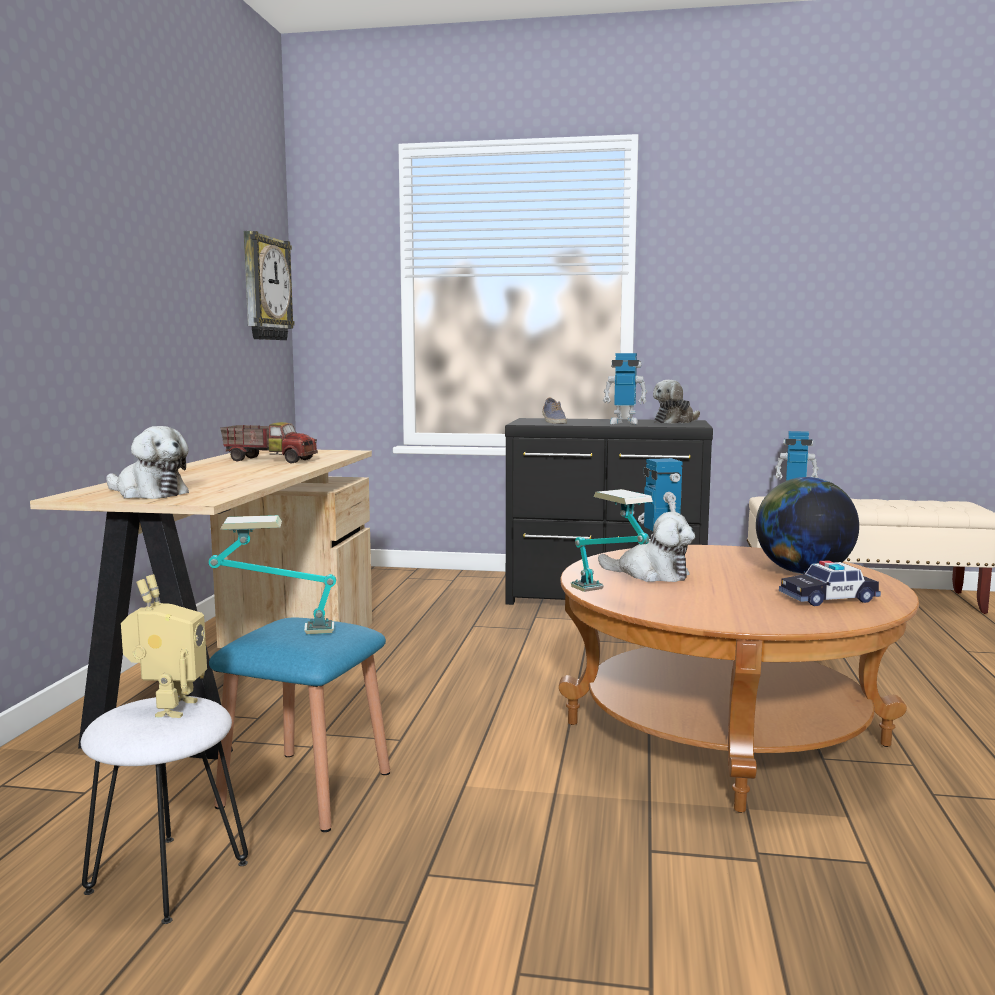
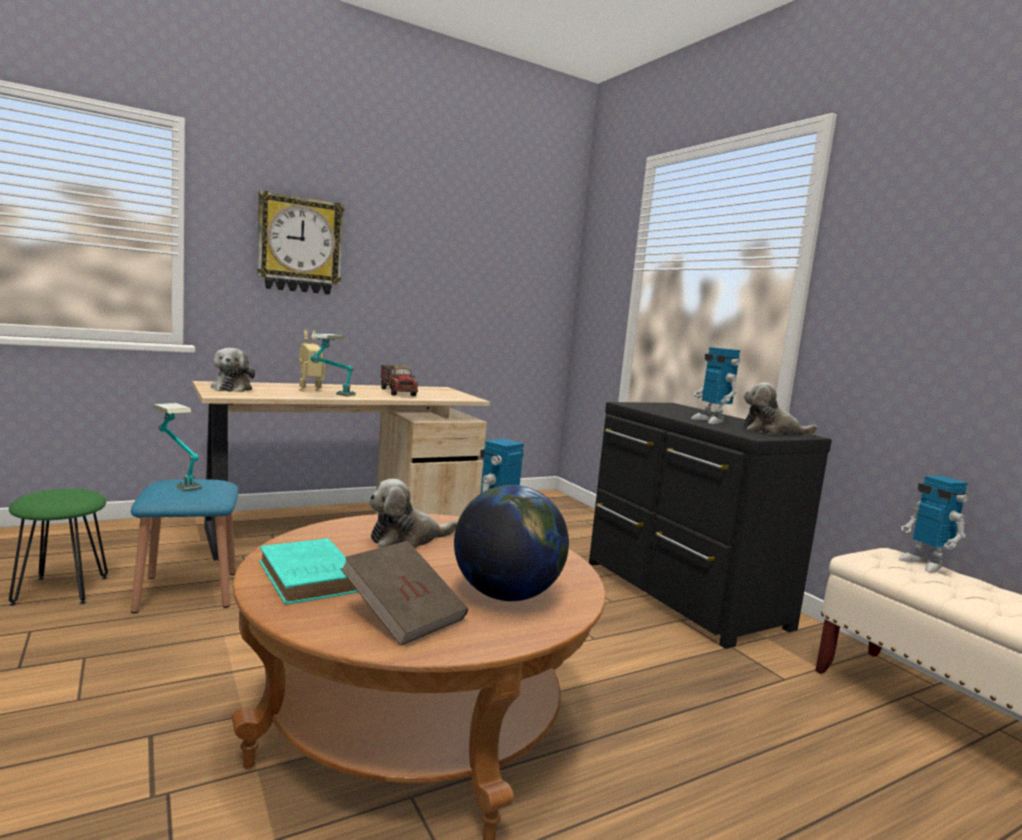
camera: 50 degrees right, 0 degrees up
(166, 877) = (61, 590): white stool -> green stool
(168, 708) = (69, 495): toy robot -> toy robot (309, 390)
(264, 288) = (533, 277): wall clock -> wall clock (299, 245)
(553, 422) = (660, 408): shoe -> none
(610, 596) = (311, 535): table lamp -> table lamp (332, 397)
(651, 574) = (407, 539): plush toy -> plush toy turned 75 degrees clockwise
(730, 610) = (310, 578): none -> turquoise book
(828, 598) = (403, 615): toy car -> brown book

